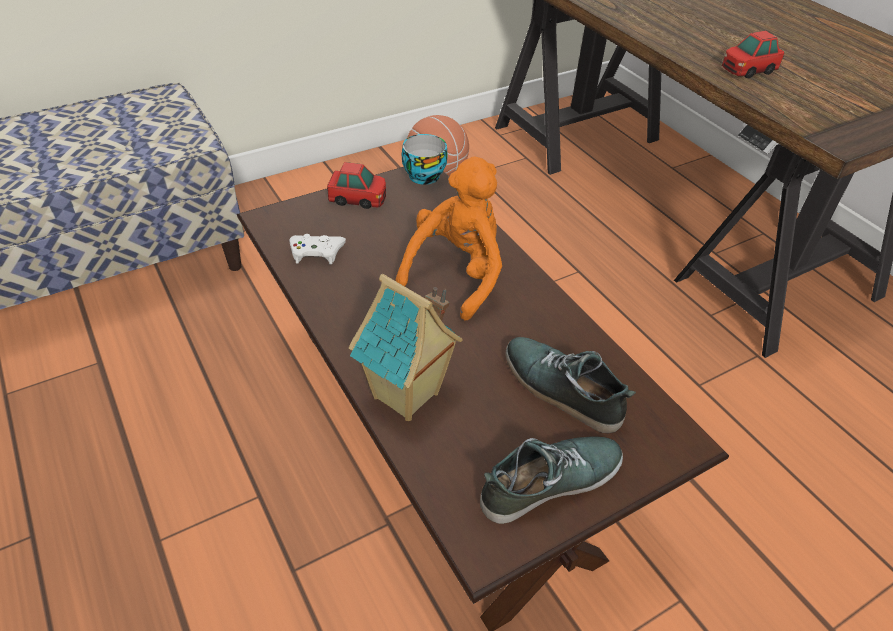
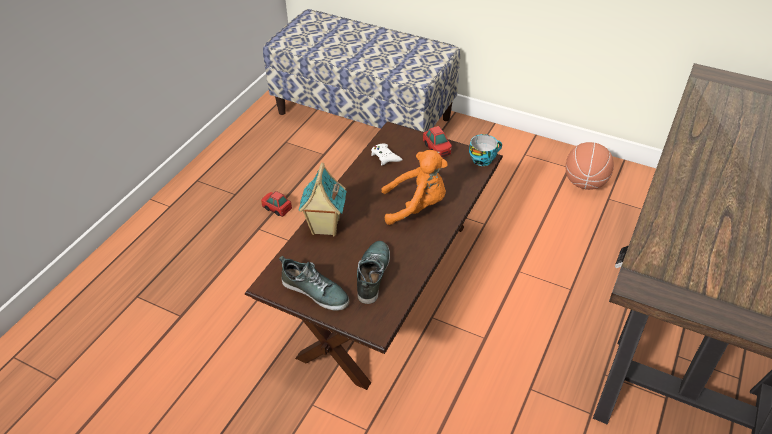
camera: 60 degrees right, 0 degrees up
(747, 70) = (684, 220): toy car -> toy car (276, 208)

